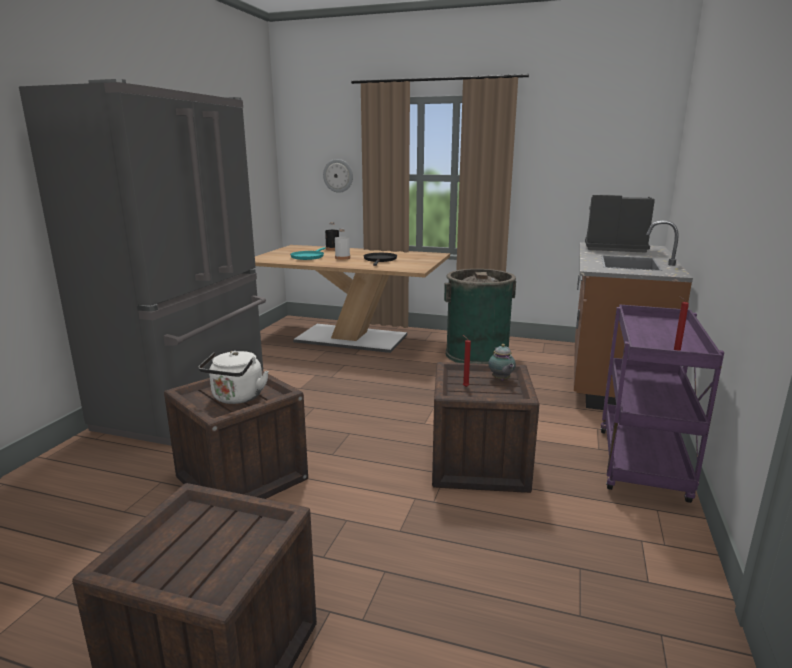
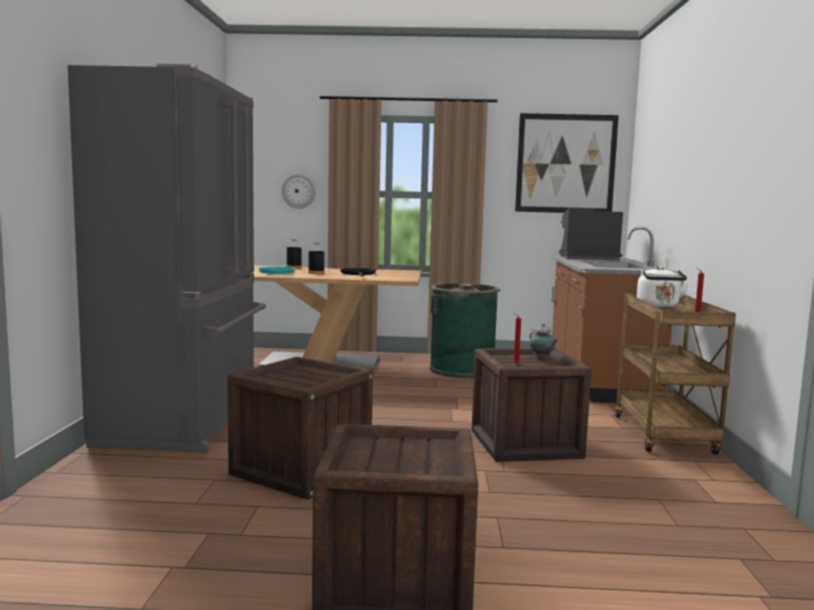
camera: 15 degrees left, 10 degrees down
(236, 398) = (308, 378): white kettle -> white kettle (659, 306)
(342, 258) = (316, 273): white bottle -> black bottle
(603, 142) = (565, 164): none -> picture
(643, 466) = (665, 436): purple cart -> brown cart

